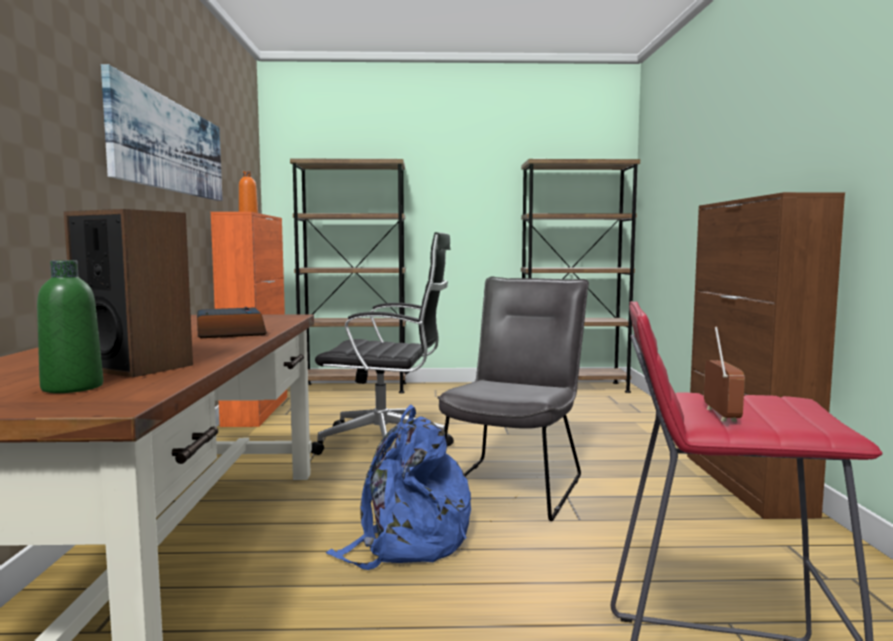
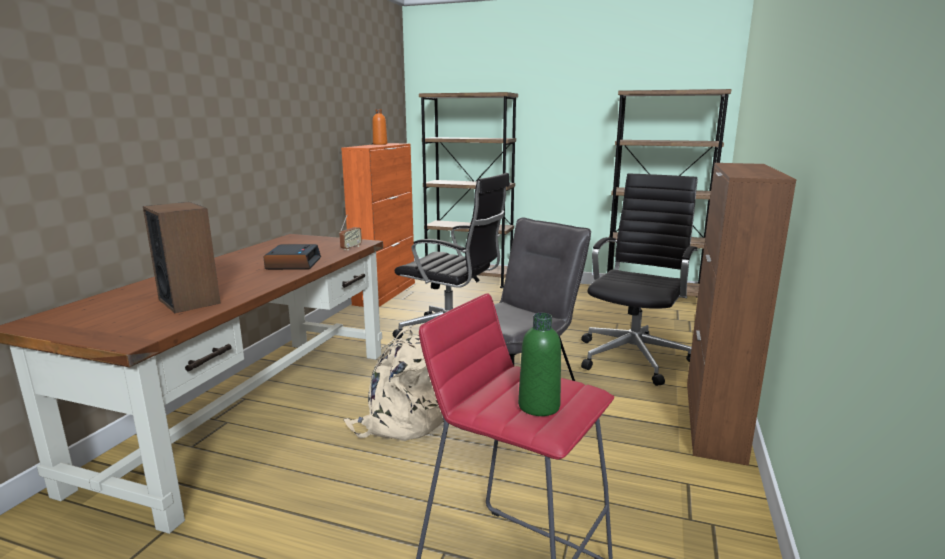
camera: 20 degrees right, 10 degrees up
(72, 387) = (134, 320): green bottle -> green bottle (539, 406)
(171, 147) = (298, 106): picture -> none
(407, 541) = (402, 421): blue backpack -> beige backpack
(610, 439) = (634, 356): none -> black office chair
(720, 415) = (494, 399): radio -> radio (351, 248)

